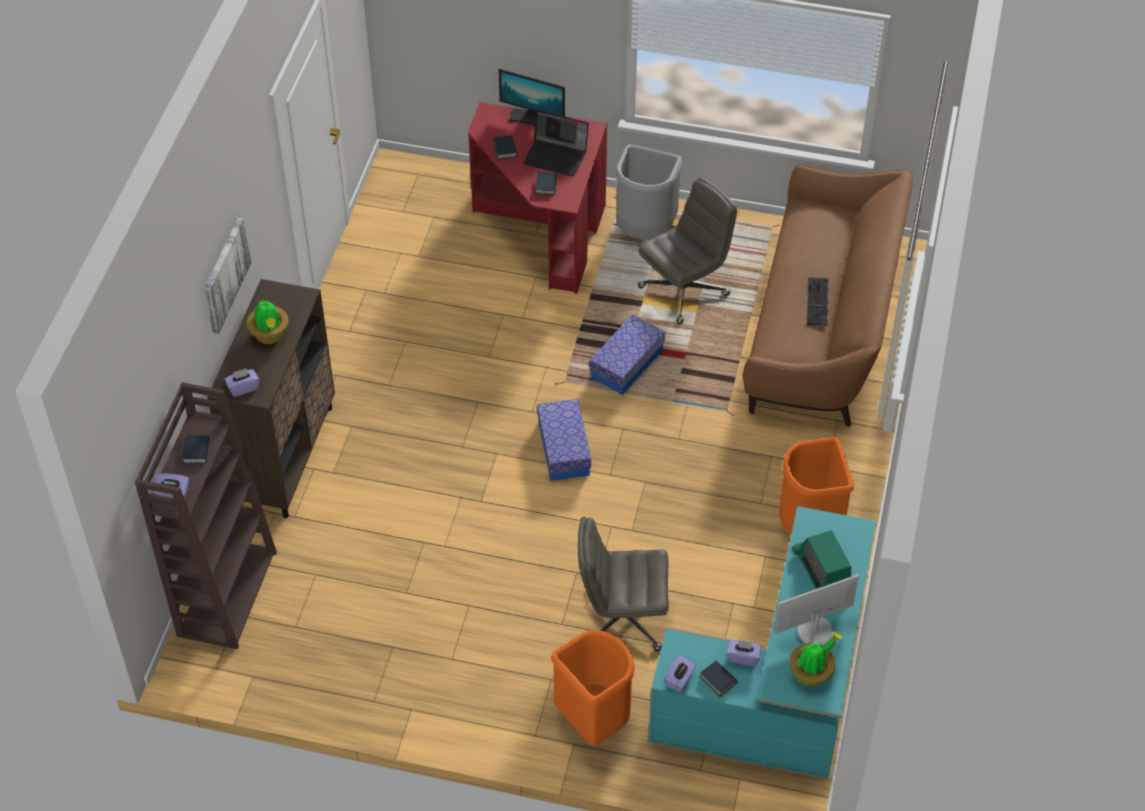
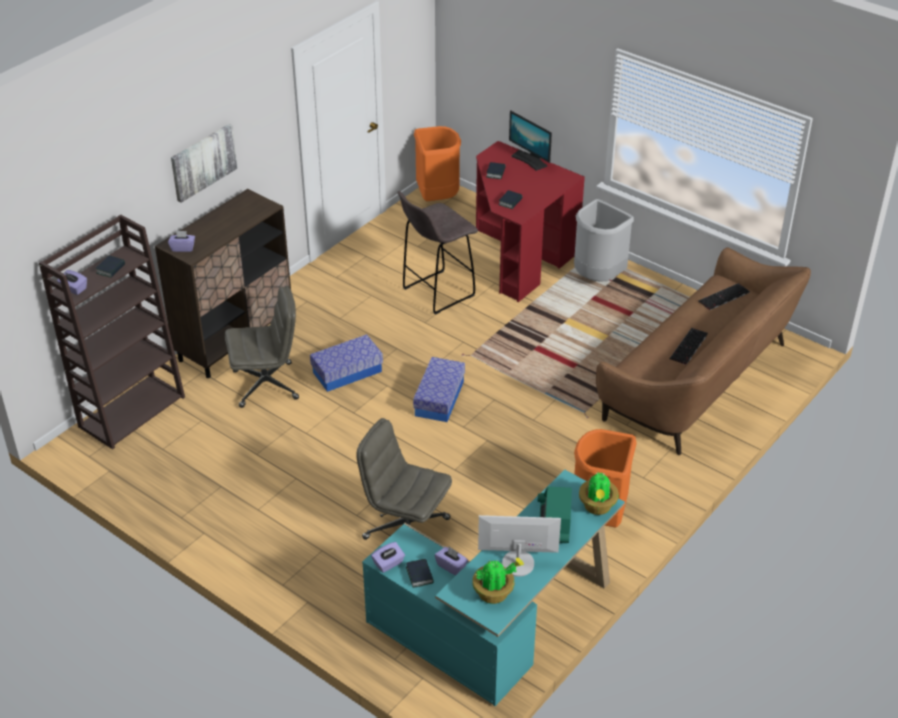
camera: 25 degrees right, 10 degrees down
(270, 335) = (226, 222): potted plant -> potted plant (597, 507)
(478, 313) = (436, 293): none -> grey stool
(557, 156) = (531, 186): laptop -> none
(594, 721) = (334, 591): orange trash can -> orange trash can (437, 198)
(627, 364) = (526, 358): storage box -> storage box (347, 372)
(684, 290) = (603, 323): grey office chair -> grey office chair (266, 384)
(820, 226) = (724, 297): none -> keyboard

